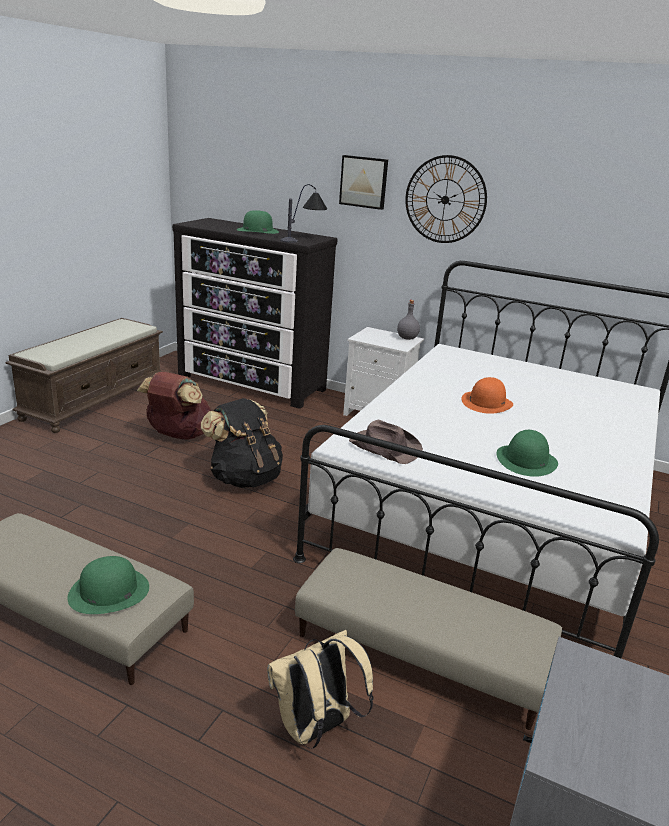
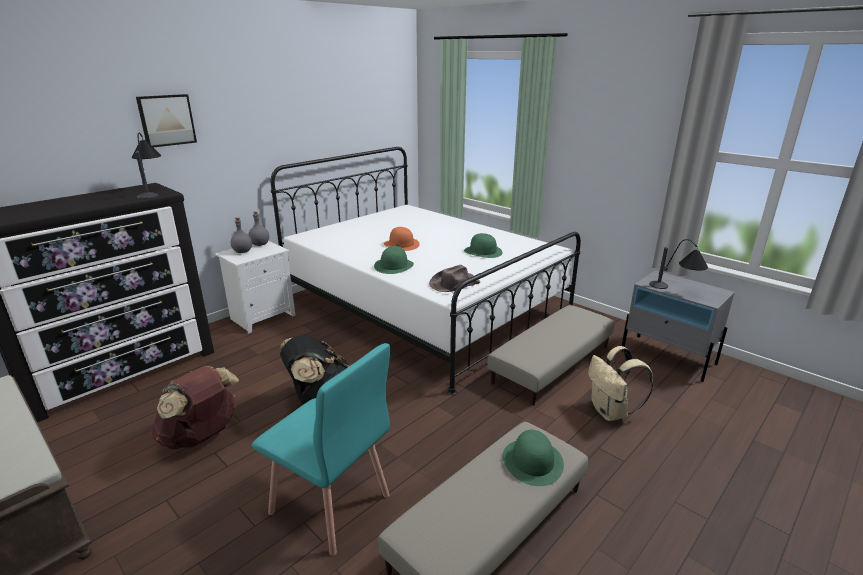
camera: 70 degrees left, 0 degrees up
(102, 512) = (330, 505): none -> turquoise chair
(257, 230) = (75, 202): green hat -> green hat (394, 266)
(381, 335) = (242, 251): none -> grey bottle
(445, 200) = (247, 120): wall clock -> none
(571, 700) = (675, 291): none -> table lamp

